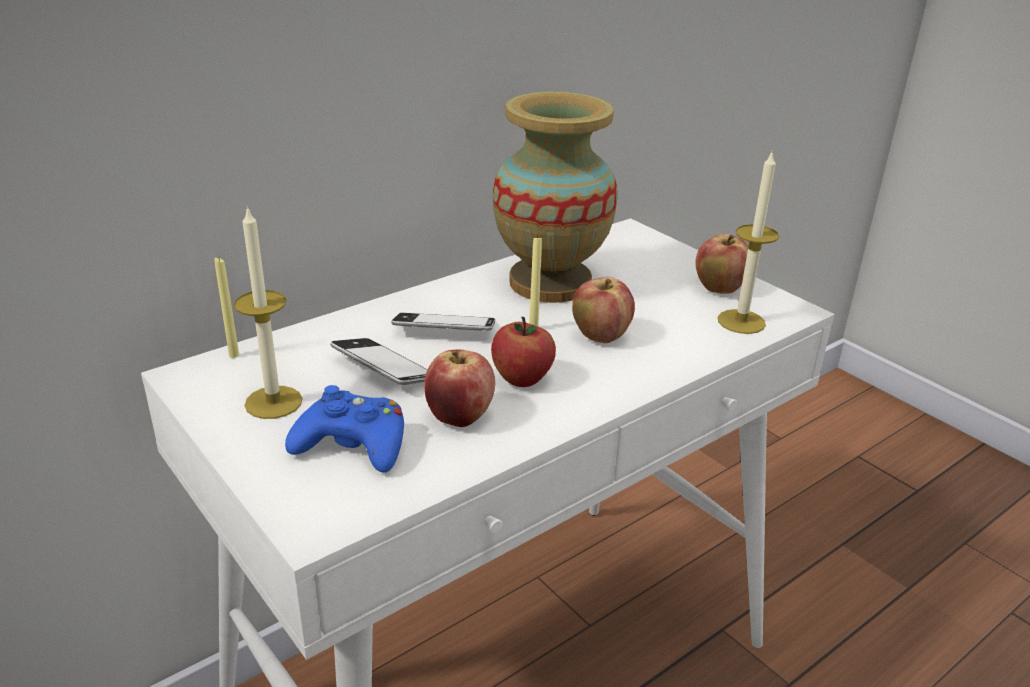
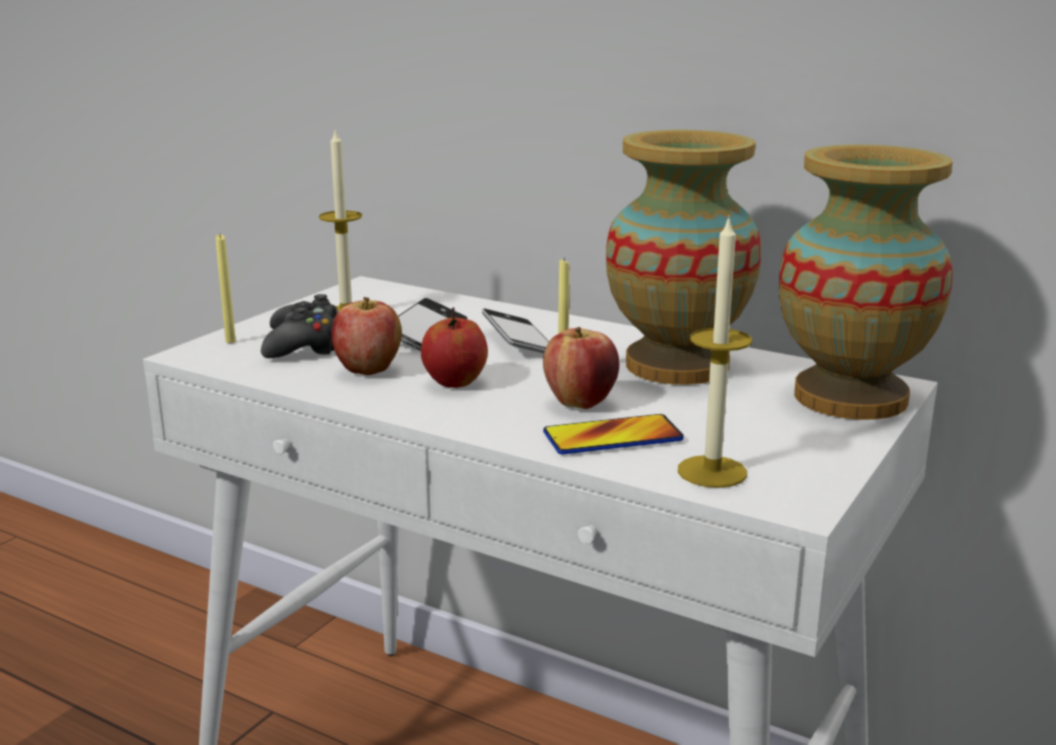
camera: 70 degrees right, 10 degrees down
(234, 355) = (405, 290): yellow candle -> yellow candle (230, 341)
(353, 444) = (303, 345): blue game controller -> black game controller
(644, 248) = (851, 398): none -> vase
(672, 340) = (612, 437): none -> phone
(718, 289) = (793, 451): apple -> none

